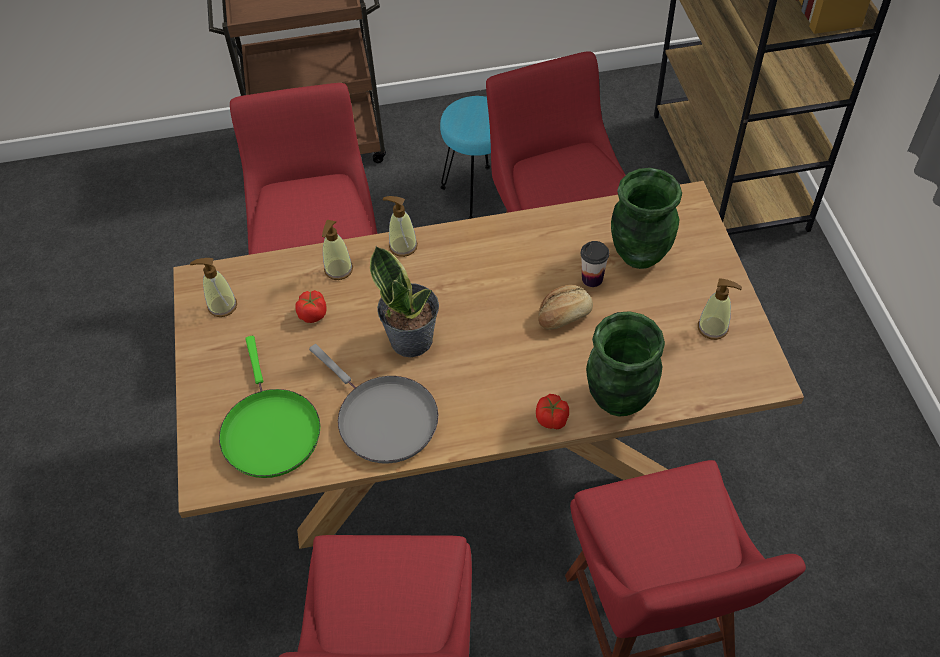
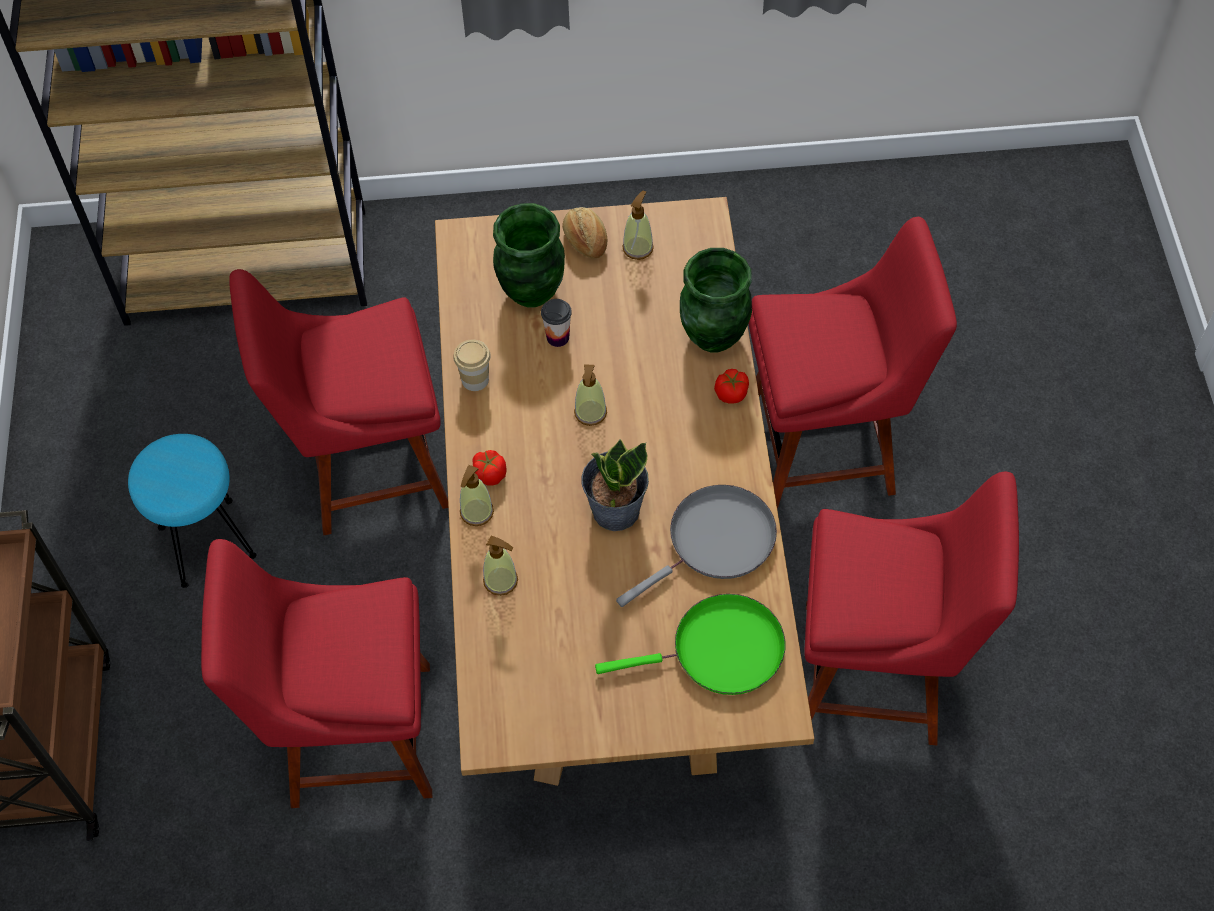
camera: 85 degrees left, 5 degrees up
(222, 306) = (536, 708): soap dispenser -> soap dispenser (590, 413)
(313, 314) = (564, 608): tomato -> tomato (489, 474)
(535, 228) = (475, 380): none -> cup
(564, 315) = (603, 368): bread -> bread (584, 240)

